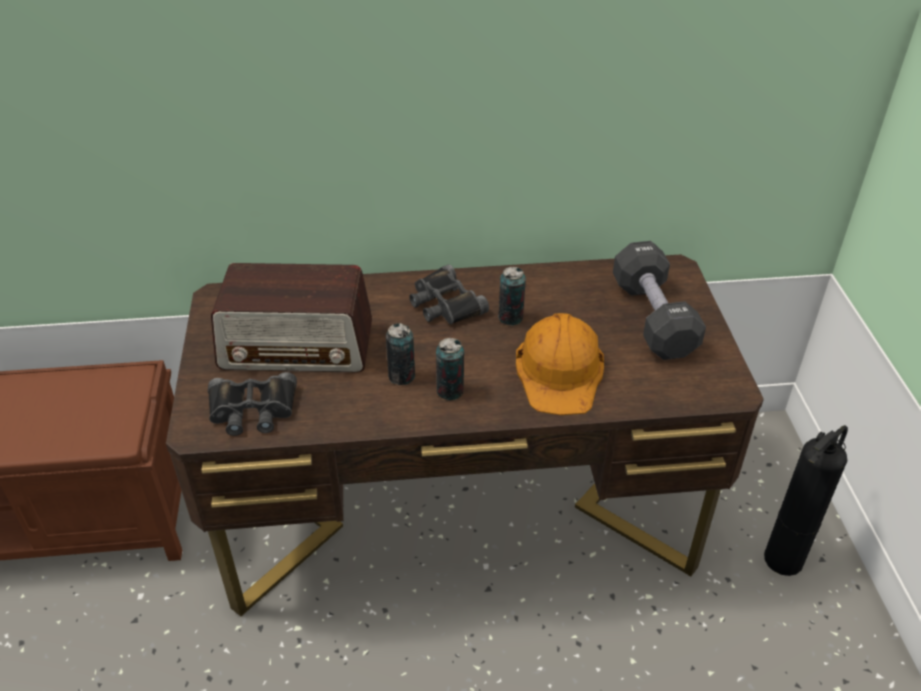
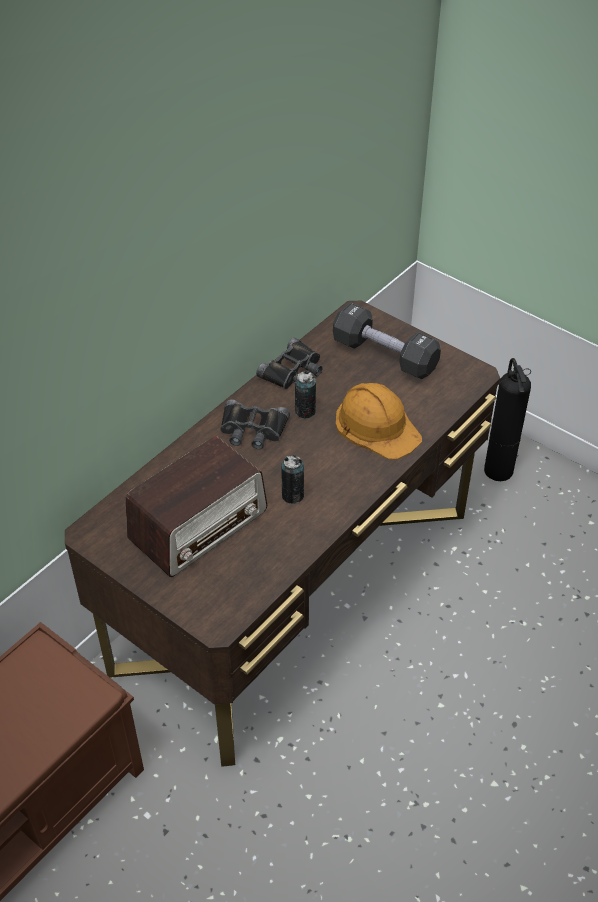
camera: 45 degrees left, 5 degrees up
(252, 410) = (233, 585): black binoculars -> black binoculars (293, 371)
(450, 391) = (333, 483): can -> none

